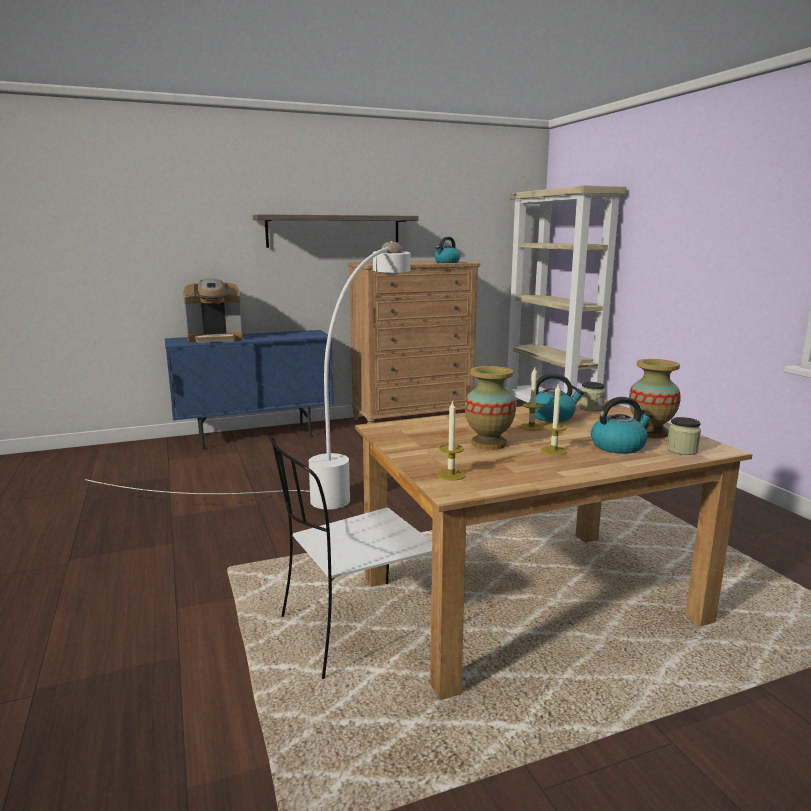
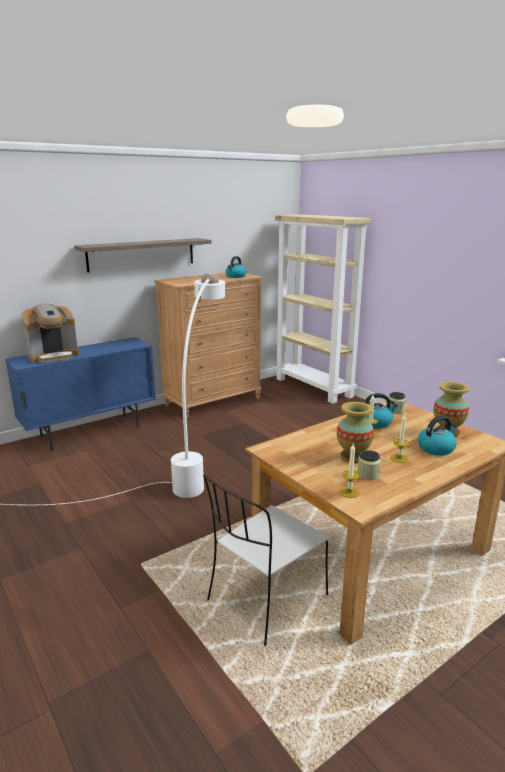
camera: 15 degrees left, 5 degrees up
(682, 450) = (476, 447): jar -> jar (368, 475)

